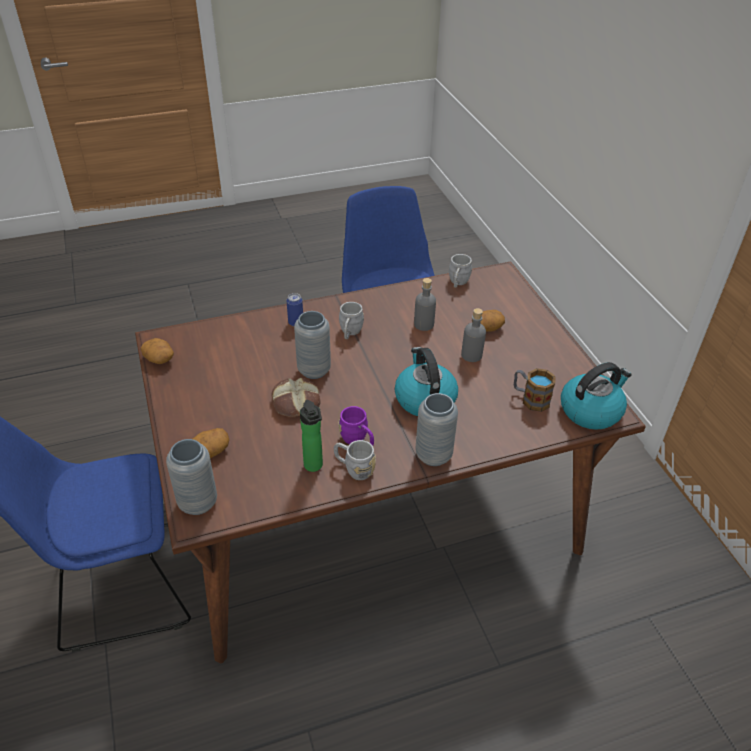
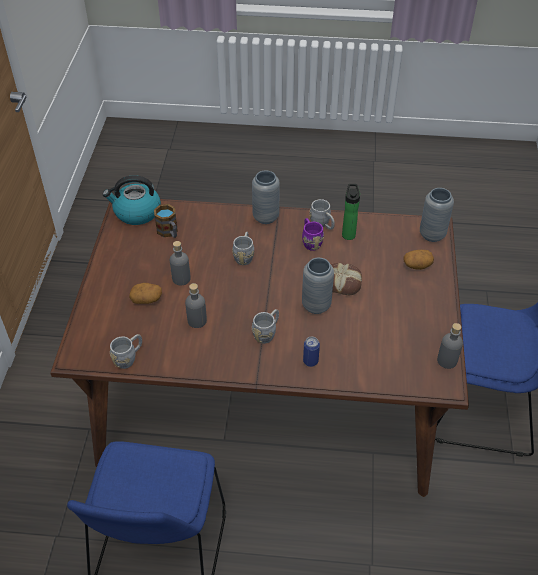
camera: 155 degrees left, 5 degrees up
(159, 359) = (447, 360): potato -> grey bottle
(424, 399) = (244, 255): kettle -> grey mug

